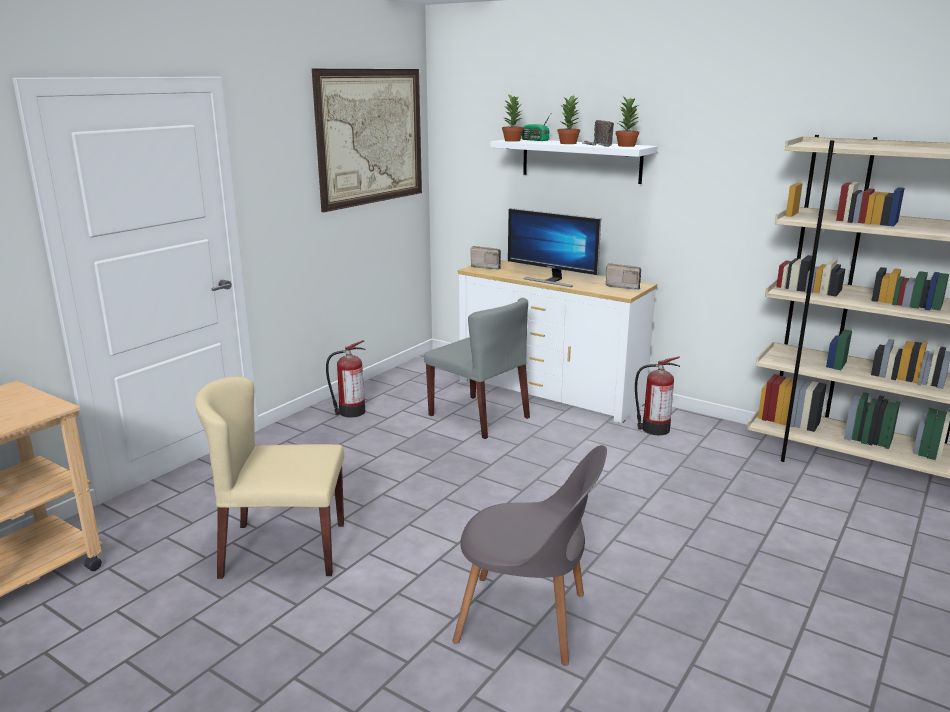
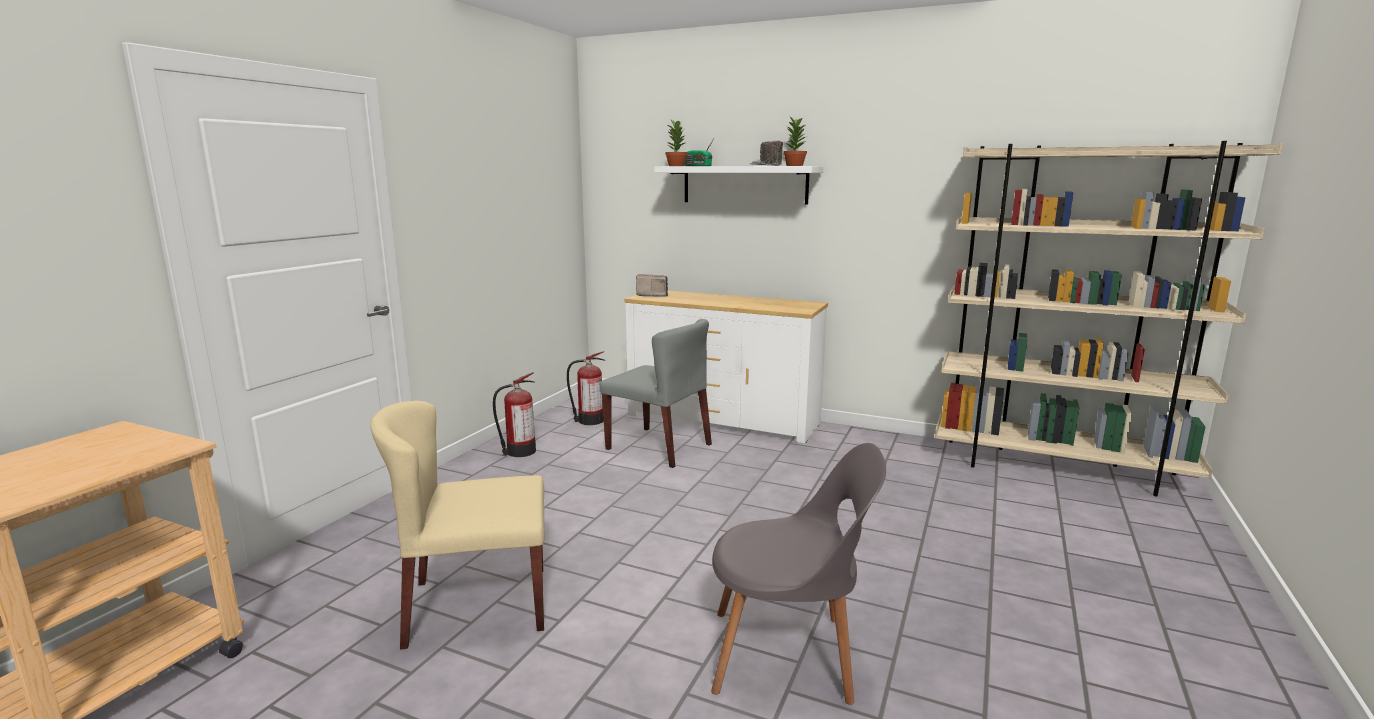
camera: 10 degrees left, 5 degrees down
(371, 137) = (529, 163): picture -> none
(551, 280) = (724, 303): monitor -> none
(568, 143) = (735, 165): potted plant -> none
(623, 286) = (797, 305): radio -> none
(653, 429) = (838, 446): fire extinguisher -> fire extinguisher (589, 420)

